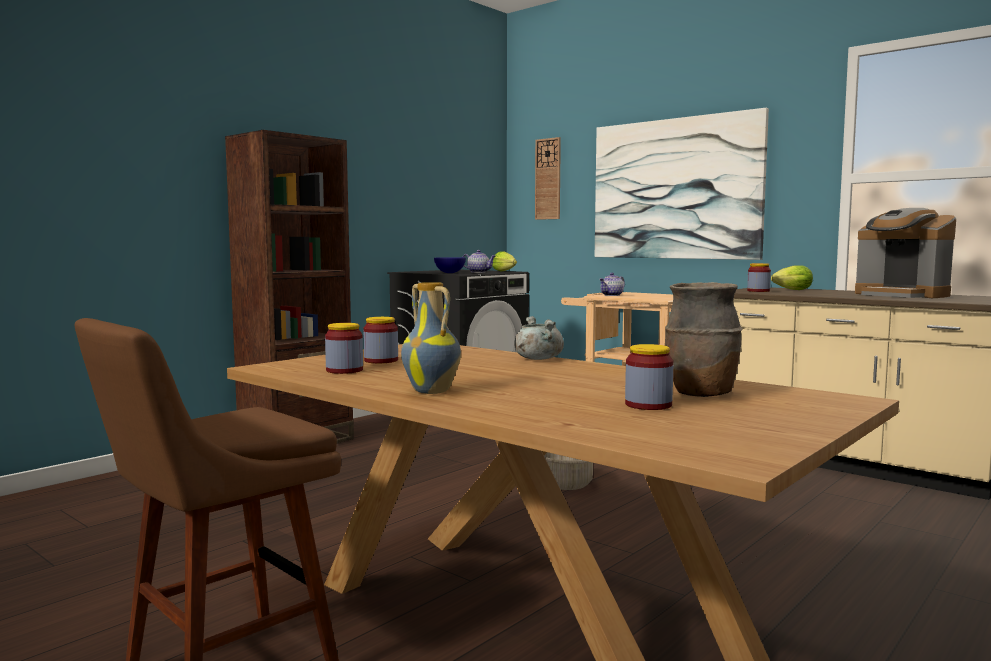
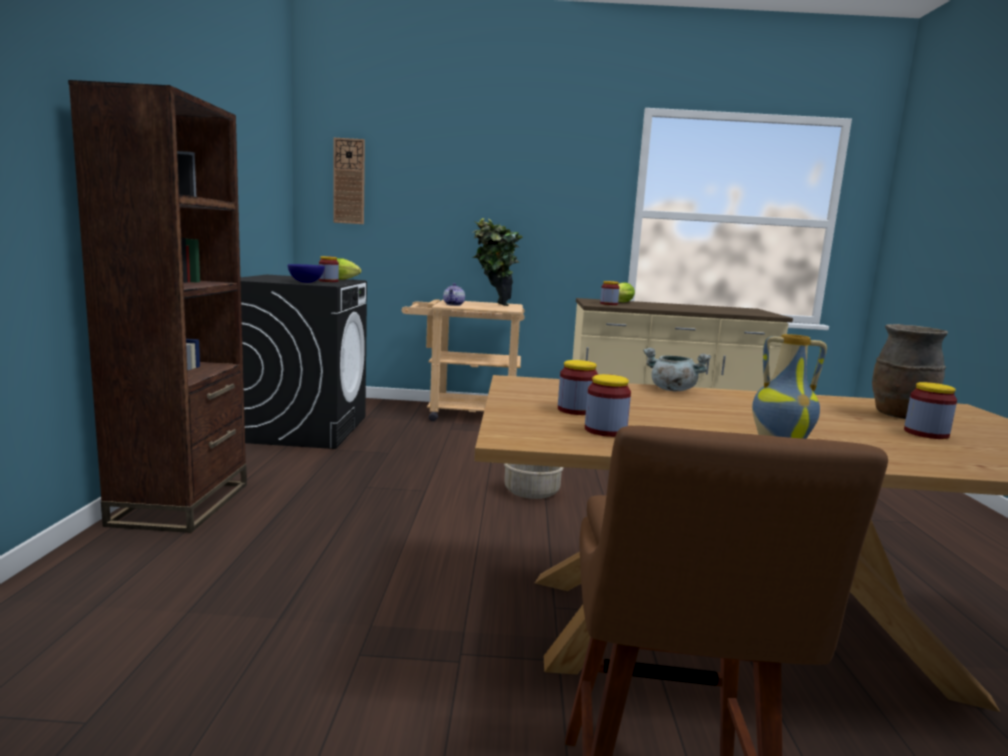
camera: 40 degrees left, 5 degrees up
(479, 272) = (328, 281): teapot -> jar
(655, 296) = (493, 306): none -> potted plant
(675, 189) = (492, 207): picture -> none
(901, 295) = (703, 308): coffee machine -> none

